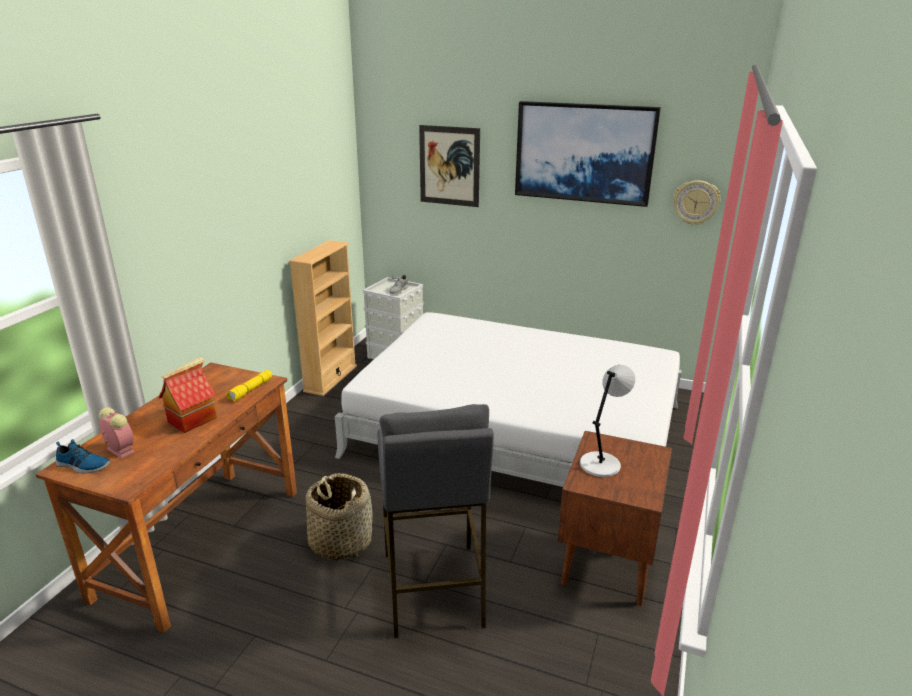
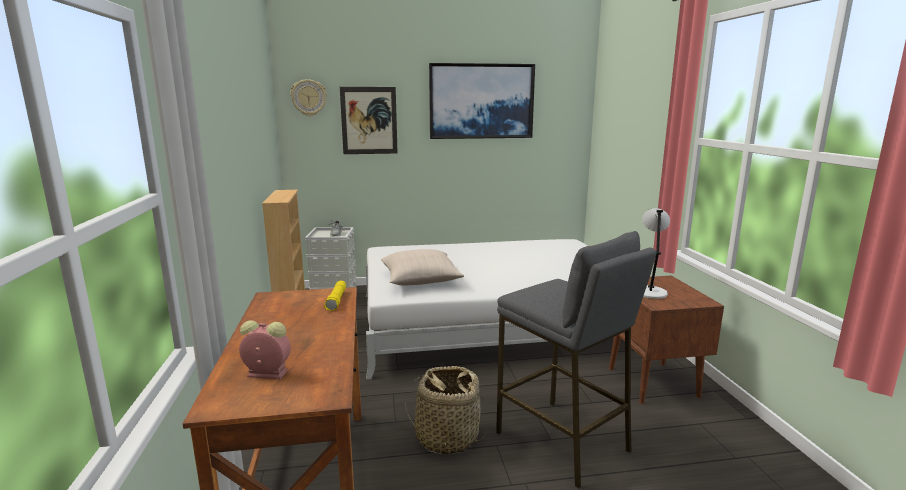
camera: 30 degrees left, 10 degrees down
(83, 466) = (240, 397): shoe -> none
(192, 419) = (311, 332): toy house -> none
(419, 370) = (420, 280): none -> beige pillow
(696, 202) = (562, 132): wall clock -> wall clock (309, 97)

